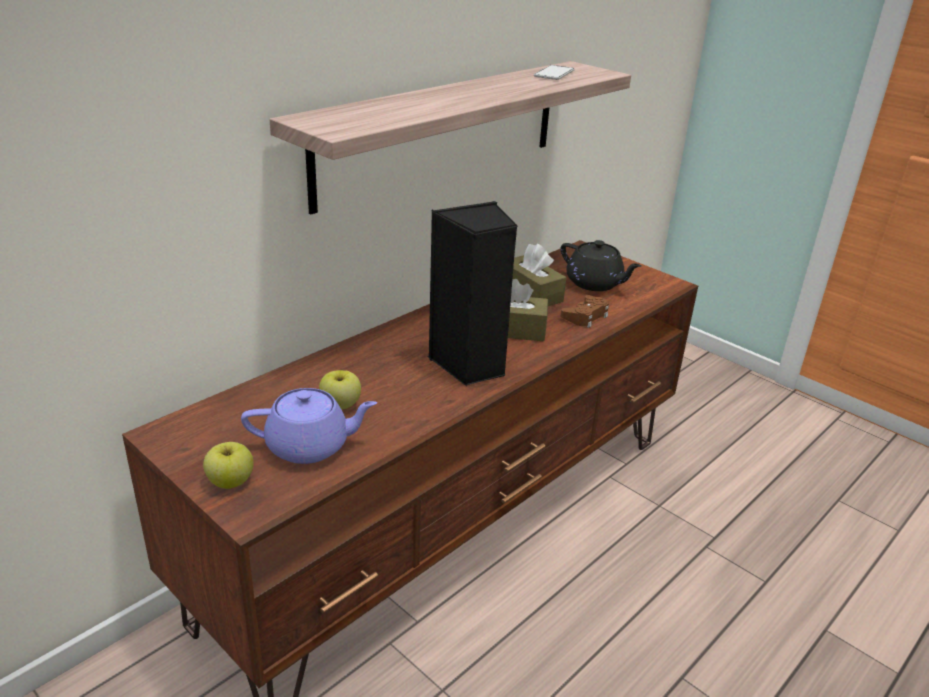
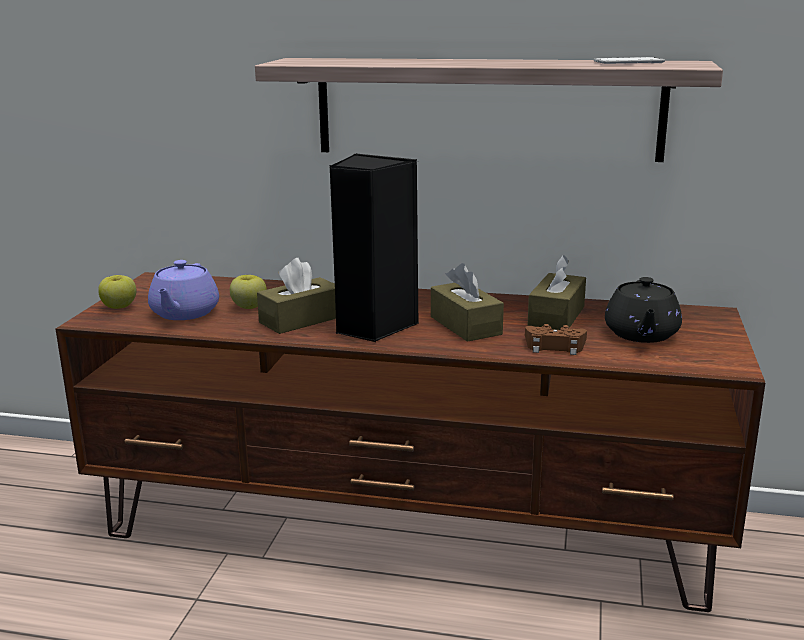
camera: 60 degrees right, 10 degrees down
(310, 446) = (184, 313): purple teapot -> purple teapot turned 45 degrees clockwise
(411, 390) = (301, 320): none -> brown tissue box

